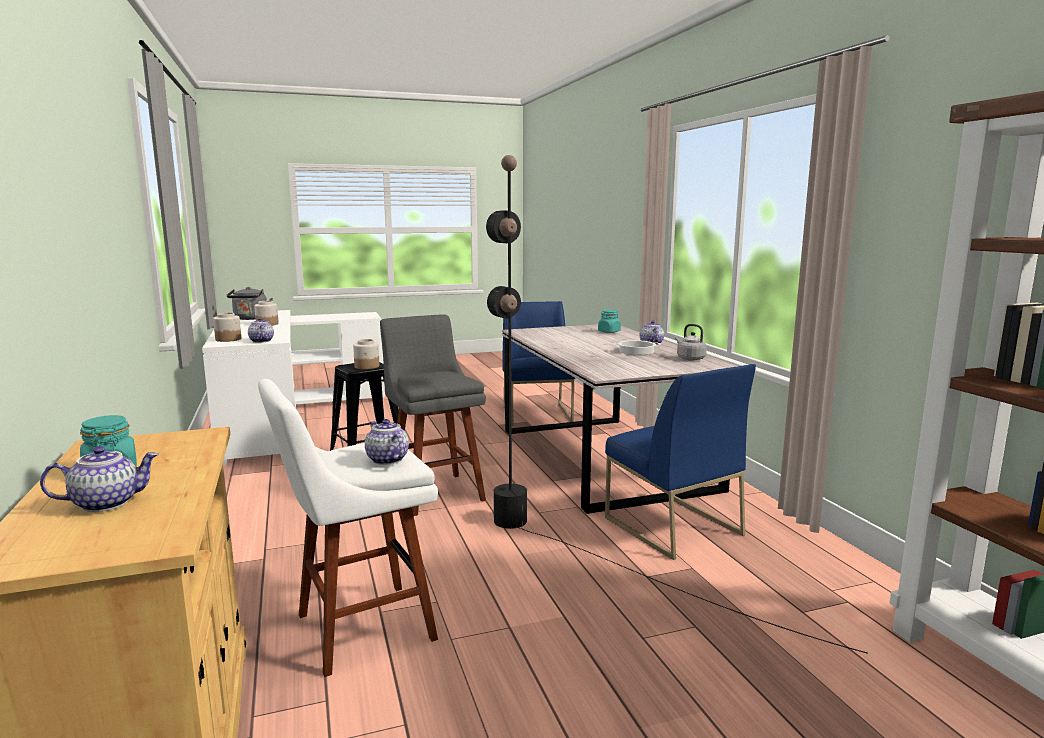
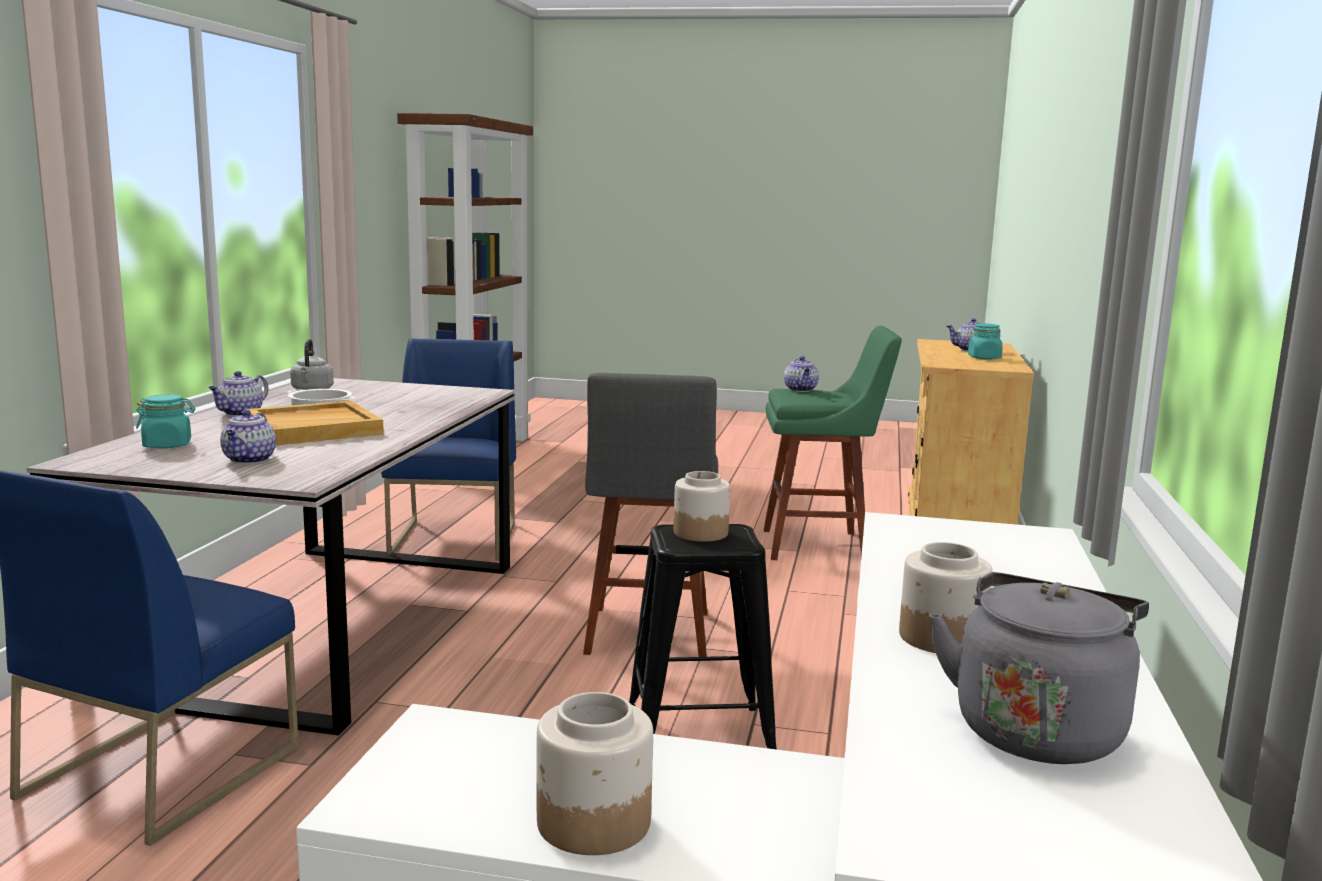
camera: 150 degrees left, 0 degrees up
(228, 339) = (1028, 552): jar -> jar (593, 823)
(261, 341) = (936, 528): teapot -> teapot (249, 460)
(357, 629) = (821, 546): white stool -> green stool
(585, 551) = (574, 544): black floor lamp -> none
(590, 343) = (314, 428): none -> beige tray

